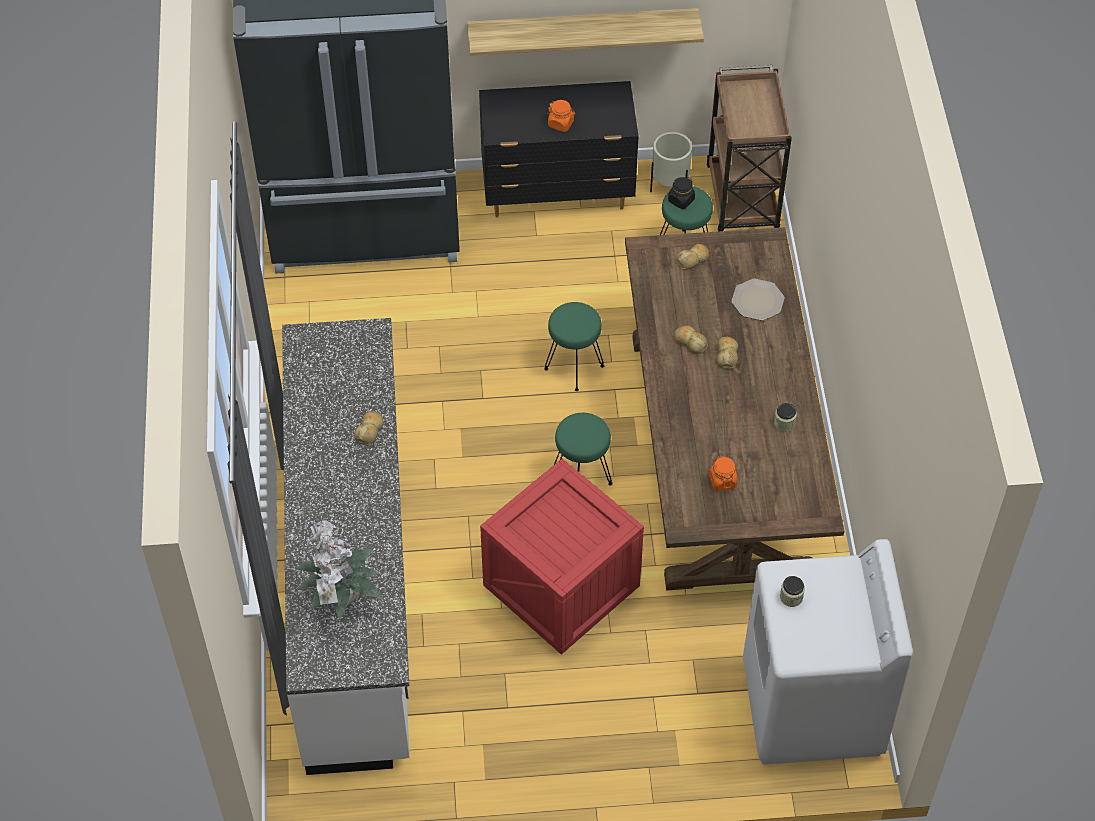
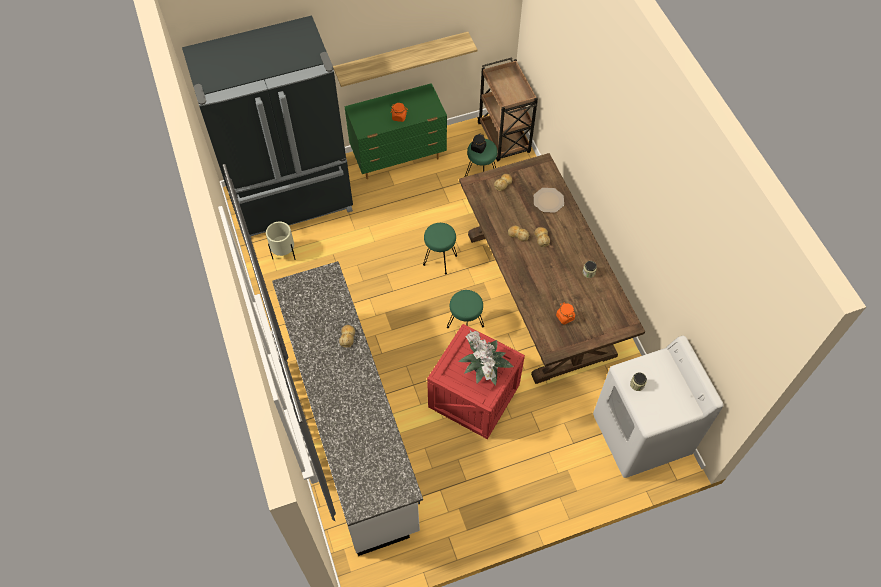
camera: 15 degrees left, 5 degrees up
(340, 598) = (363, 453): potted plant -> potted plant (483, 371)
(558, 194) = (399, 158): black dresser -> green dresser
(670, 189) = (461, 141): beige planter -> beige planter (284, 254)

